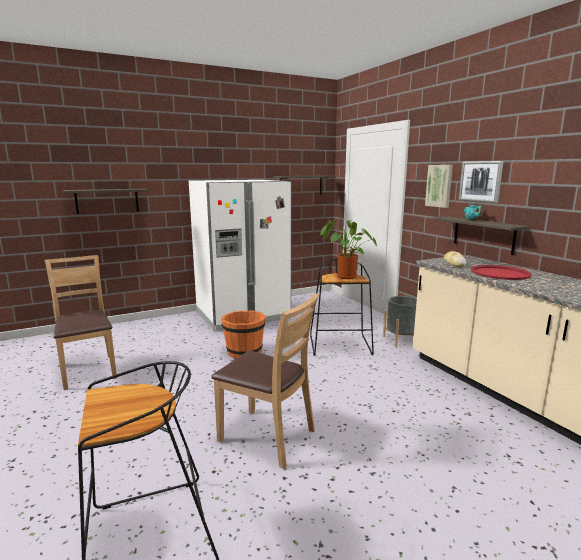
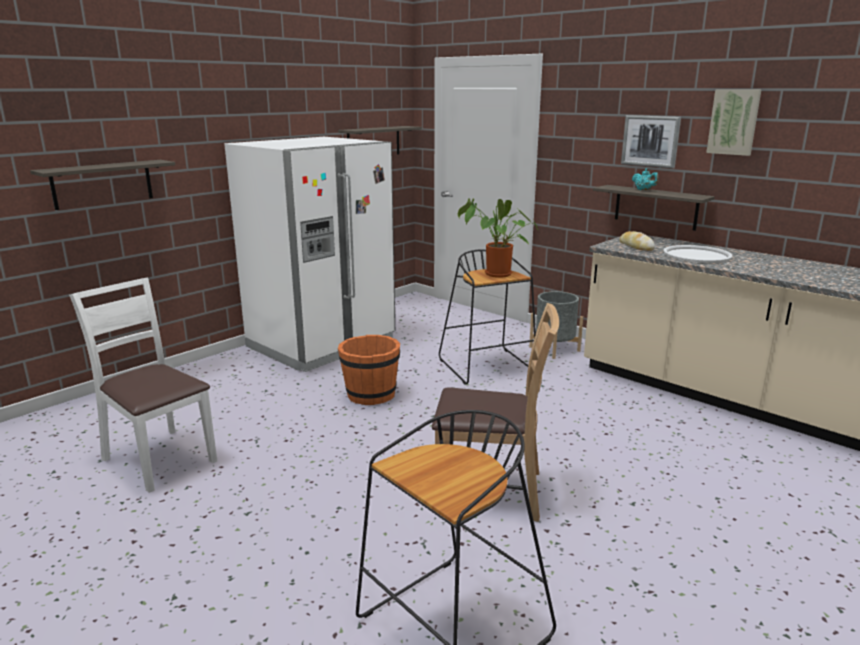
camera: 20 degrees left, 5 degrees up
(88, 371) = (159, 459): brown chair -> white chair
(439, 186) = (592, 145): picture -> picture (734, 122)
(500, 273) = (697, 255): red tray -> white tray

